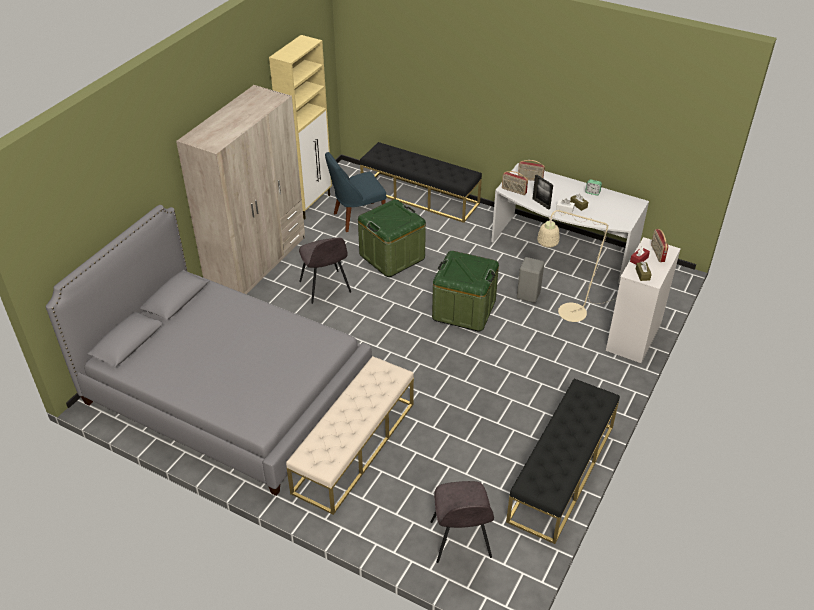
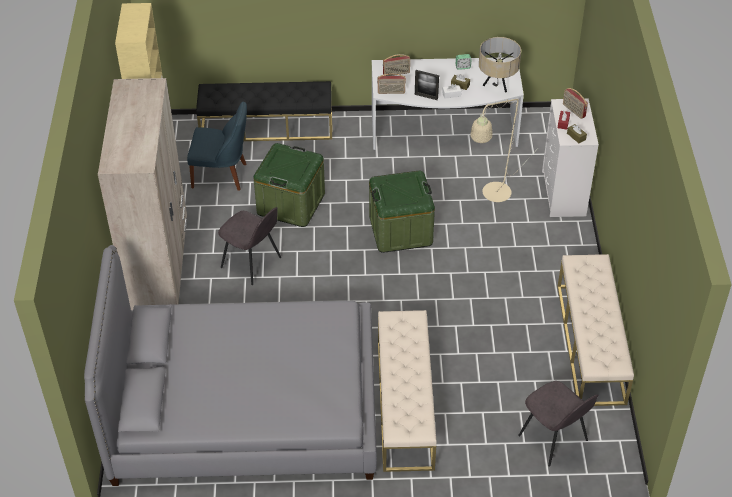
camera: 30 degrees left, 5 degrees up
(357, 218) = (222, 175): blue chair -> blue chair turned 120 degrees counterclockwise
(527, 295) = (446, 191): grey stool -> none
(561, 473) = (591, 343): black bench -> beige bench
(611, 217) = (497, 86): none -> beige table lamp

